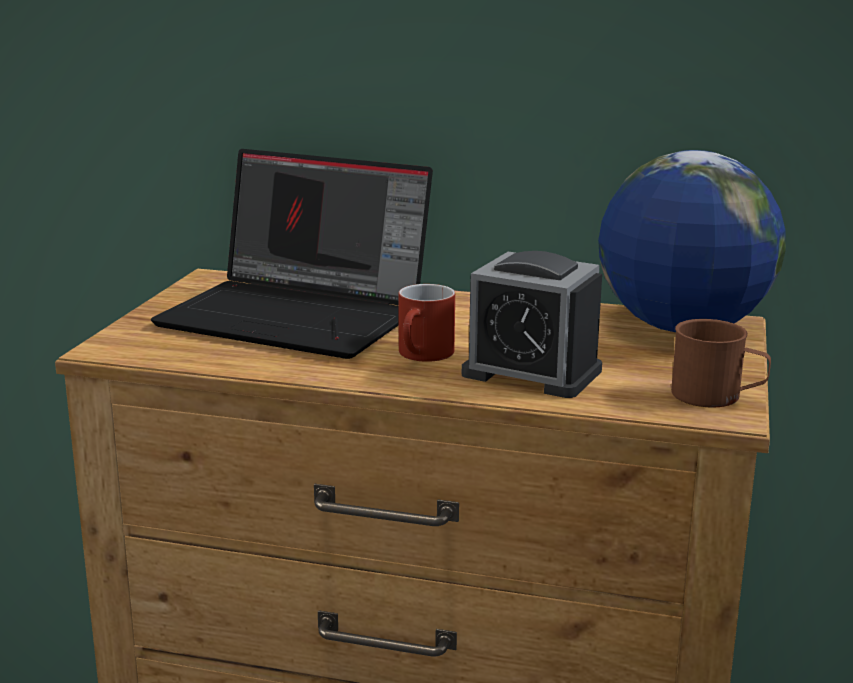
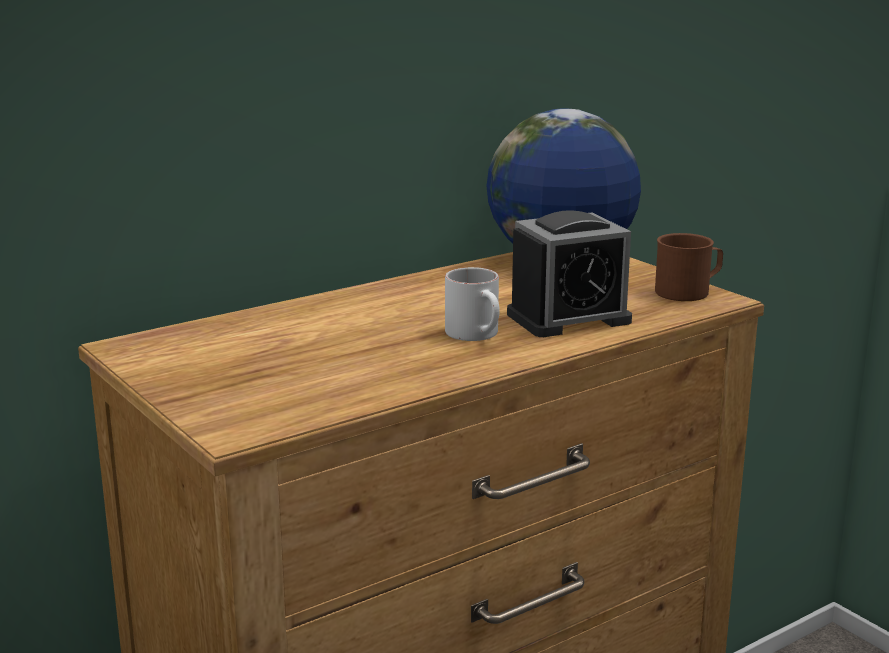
camera: 50 degrees left, 0 degrees up
(300, 316) = (307, 344): laptop -> none
(424, 356) = (478, 335): red mug -> white mug

